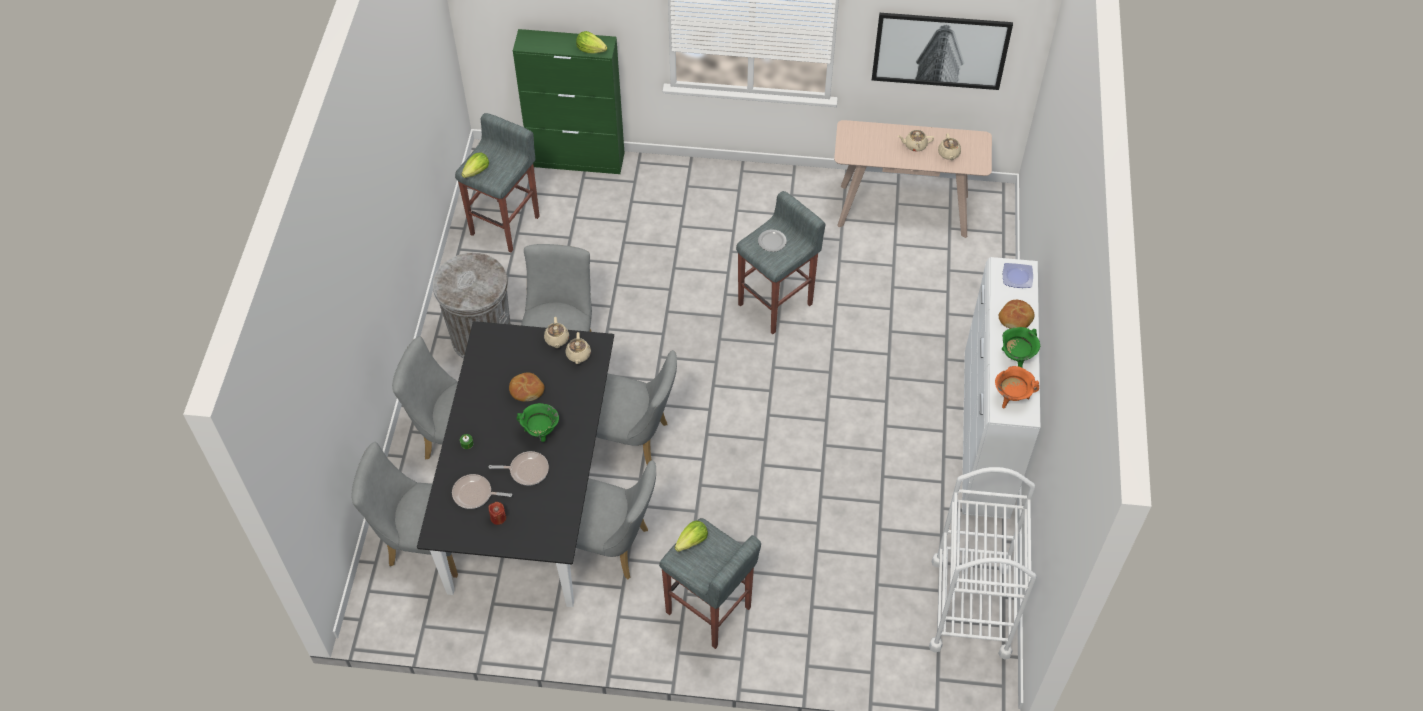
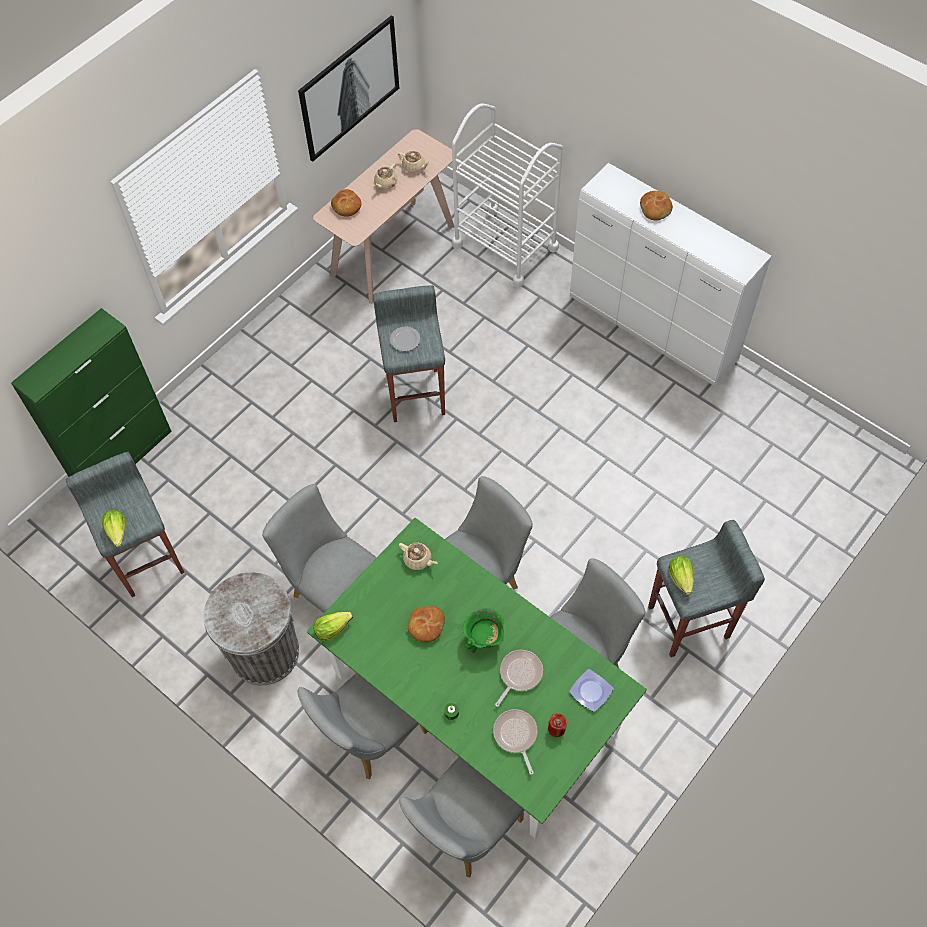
camera: 55 degrees left, 5 degrees up
(475, 494) = (516, 736): frying pan -> frying pan turned 120 degrees clockwise
(530, 494) = (474, 703): black dining table -> green dining table
(557, 339) = (386, 568): beige teapot -> none
(591, 50) = (98, 337): lettuce -> lettuce (332, 629)
(868, 134) = (346, 206): none -> bread
(970, 607) = (799, 431): white cart -> white cart (505, 246)
(1011, 397) = (731, 257): orange cooking pot -> none
(1016, 358) = (694, 231): green cooking pot -> none
(1018, 277) = (616, 184): plate -> plate (592, 691)

